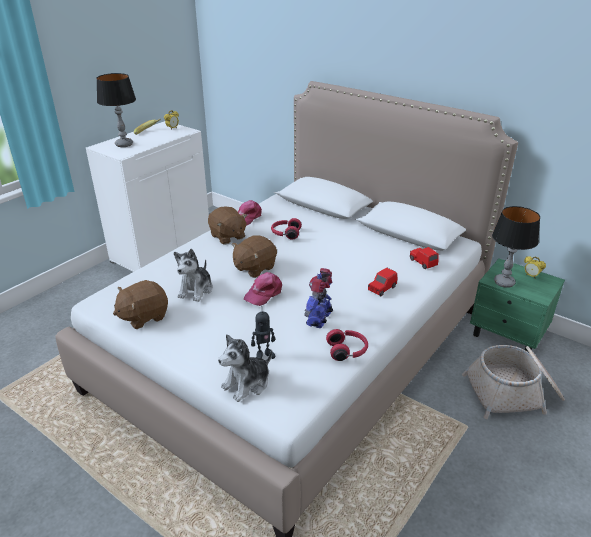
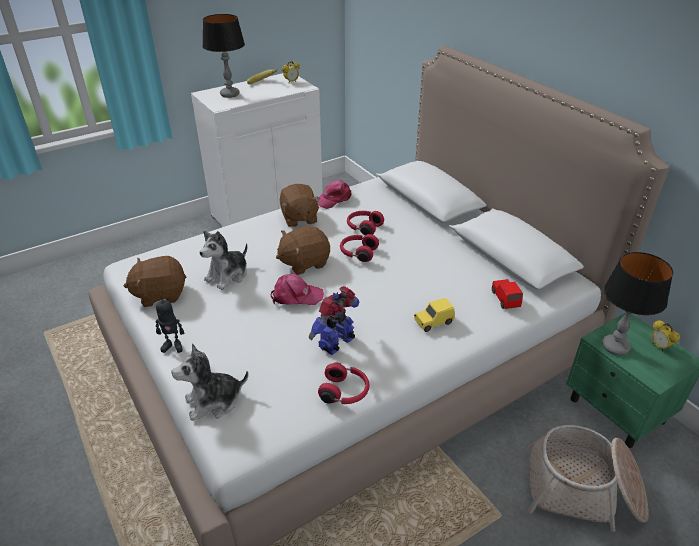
camera: 20 degrees right, 5 degrees up
(264, 293) = (296, 296): pink cap -> pink cap turned 150 degrees counterclockwise
(264, 355) = (251, 372): toy robot -> toy robot (173, 346)
(293, 253) = (358, 253): none -> red headphones
(381, 289) = (433, 322): red toy car -> yellow toy car

